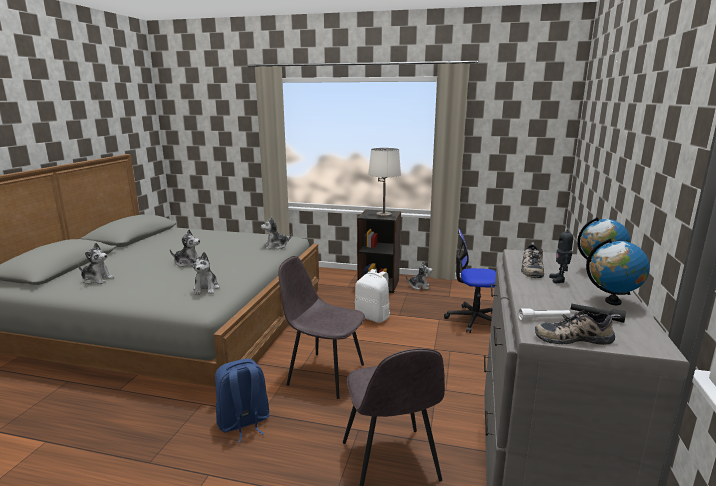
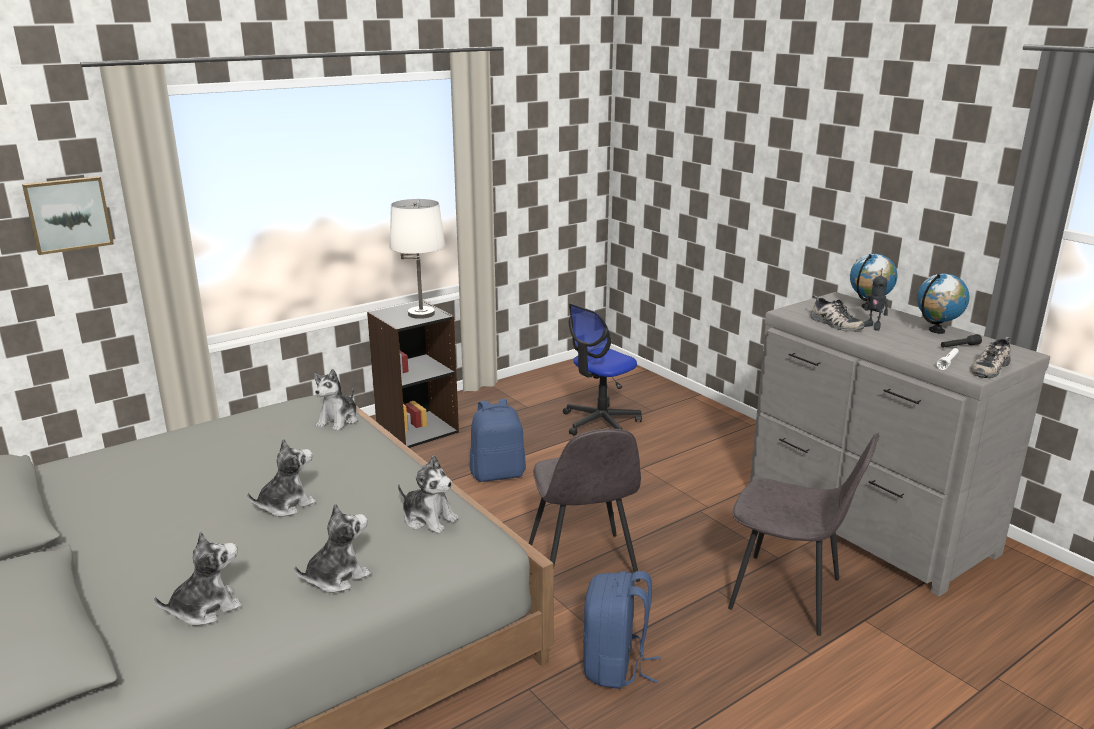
camera: 50 degrees left, 5 degrees up
(243, 132) = (68, 214): none -> picture
(324, 374) = (583, 565): grey chair -> grey chair turned 75 degrees counterclockwise
(373, 317) = (498, 474): white backpack -> blue backpack
(419, 286) = (472, 410): plush toy -> plush toy (337, 577)

